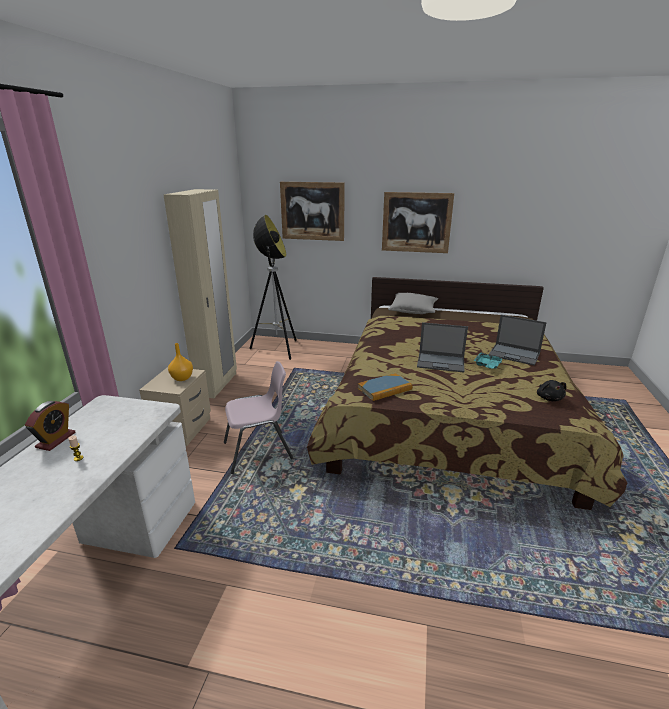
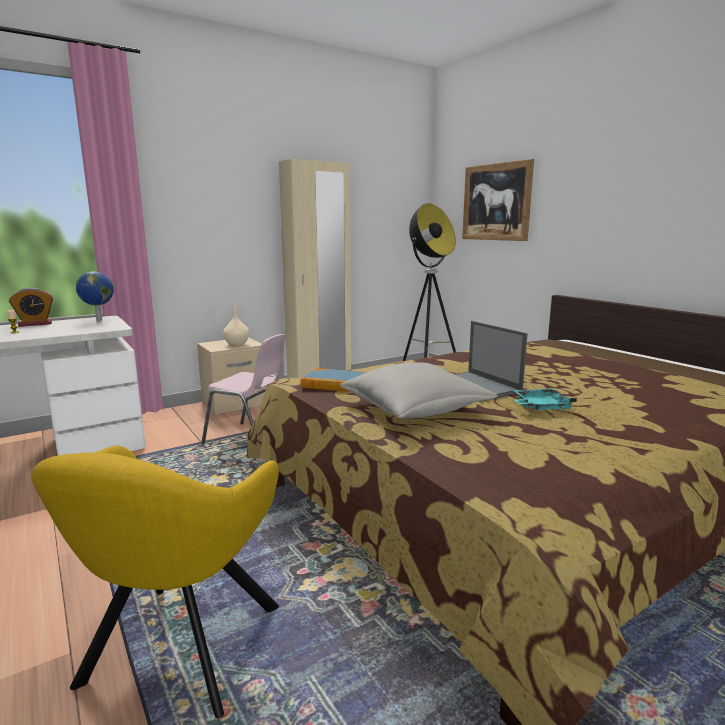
camera: 45 degrees right, 10 degrees down
(110, 408) = (98, 320): none -> globe
(182, 378) = (236, 344): orange vase -> beige vase
(413, 311) = (588, 348): grey pillow -> grey pillow (415, 409)
(416, 222) = (626, 210): picture -> none
(464, 581) = (177, 653): none -> yellow armchair
(515, 354) = (629, 412): laptop -> none
(549, 398) = (546, 466): black plush toy -> none

